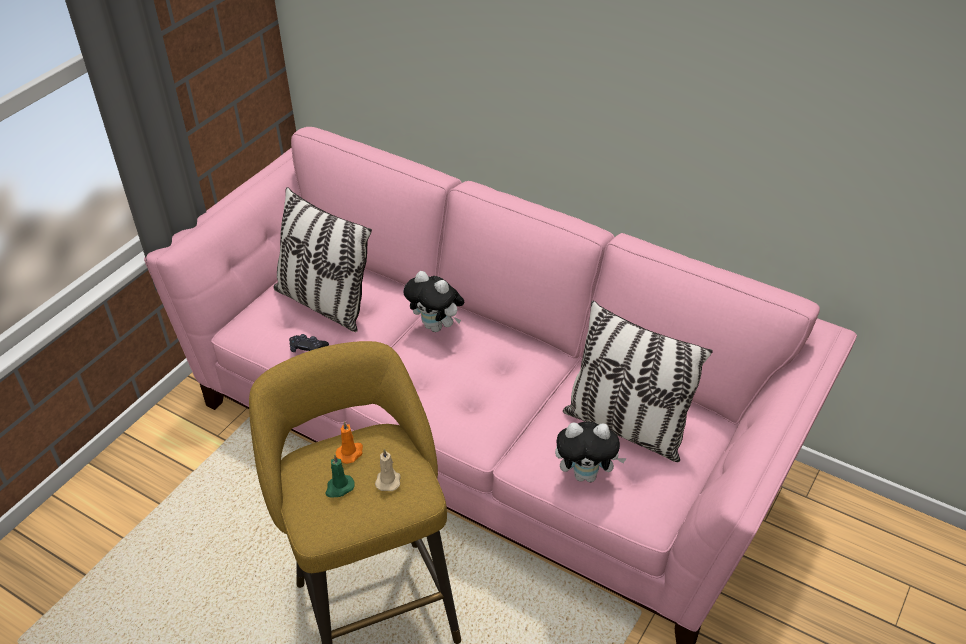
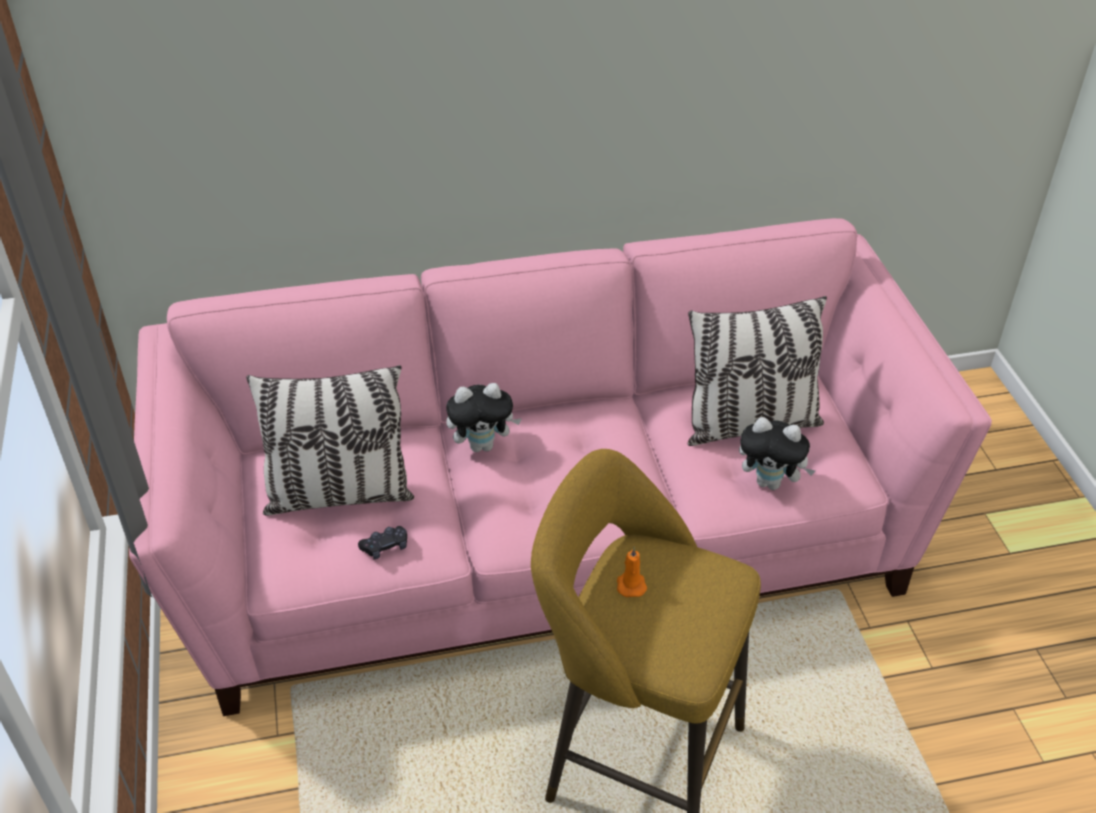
camera: 45 degrees left, 0 degrees up
(339, 487) = (664, 619): green candle -> none
(388, 480) = (694, 582): beige candle -> none
(587, 474) = (771, 482): plush toy -> plush toy turned 60 degrees clockwise

